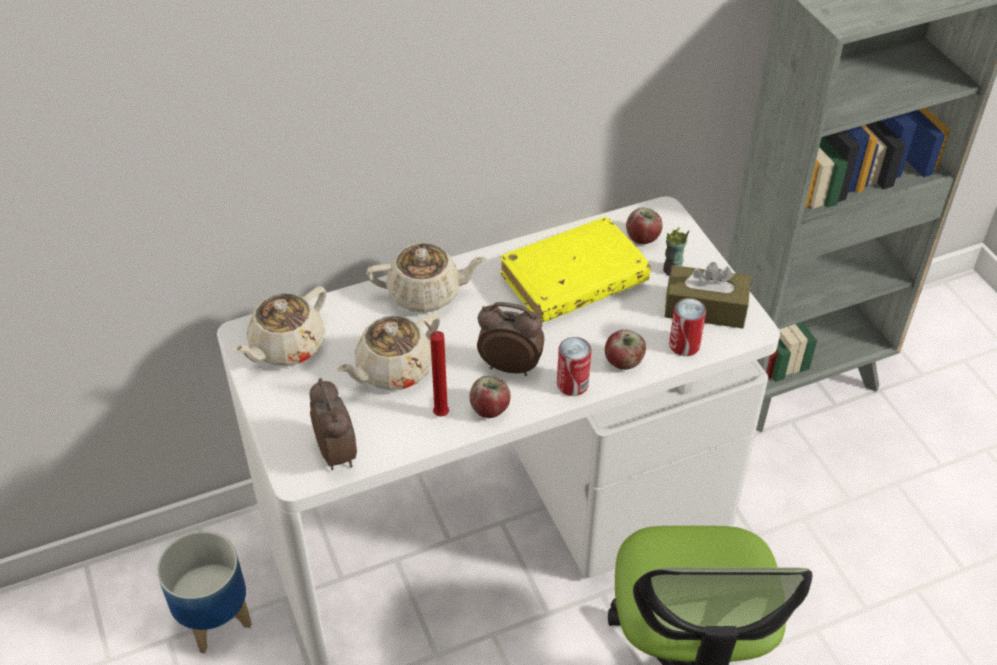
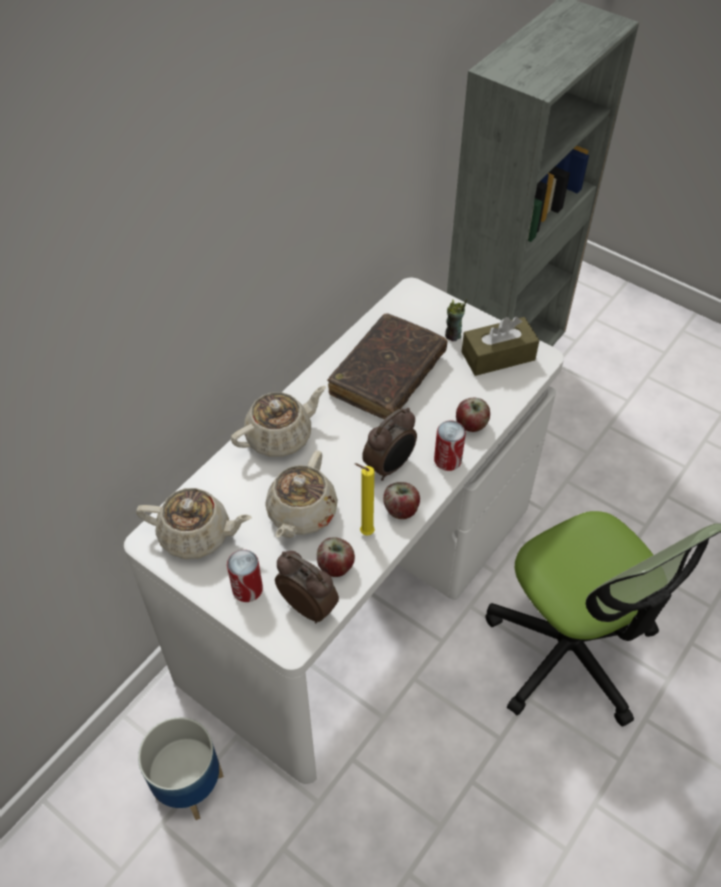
camera: 30 degrees left, 5 degrees up
(286, 347) = (197, 535): beige teapot -> beige teapot turned 90 degrees counterclockwise
(439, 413) = (364, 532): red candle -> yellow candle
(510, 365) = (390, 466): alarm clock -> alarm clock turned 150 degrees clockwise
(574, 281) = (387, 375): yellow book -> brown book
(643, 238) = (413, 319): apple -> apple (336, 566)
(684, 345) = (504, 391): can -> can (247, 589)

